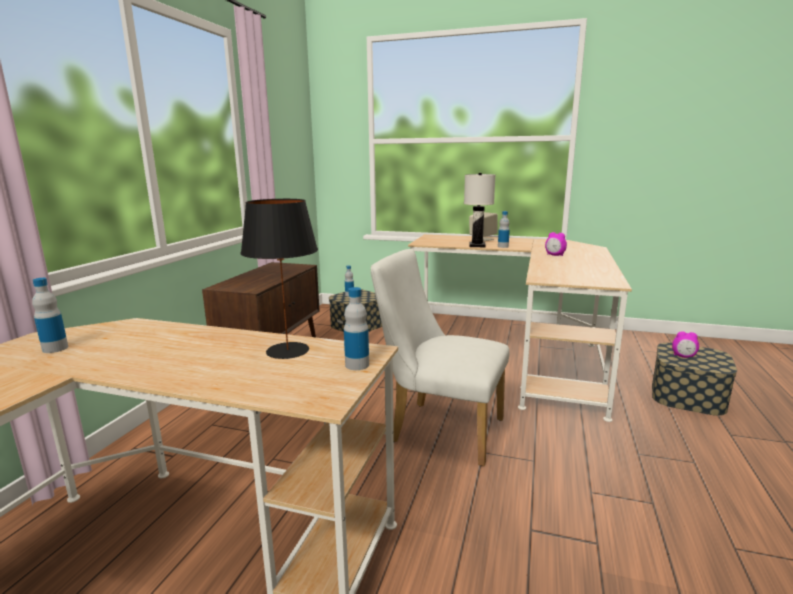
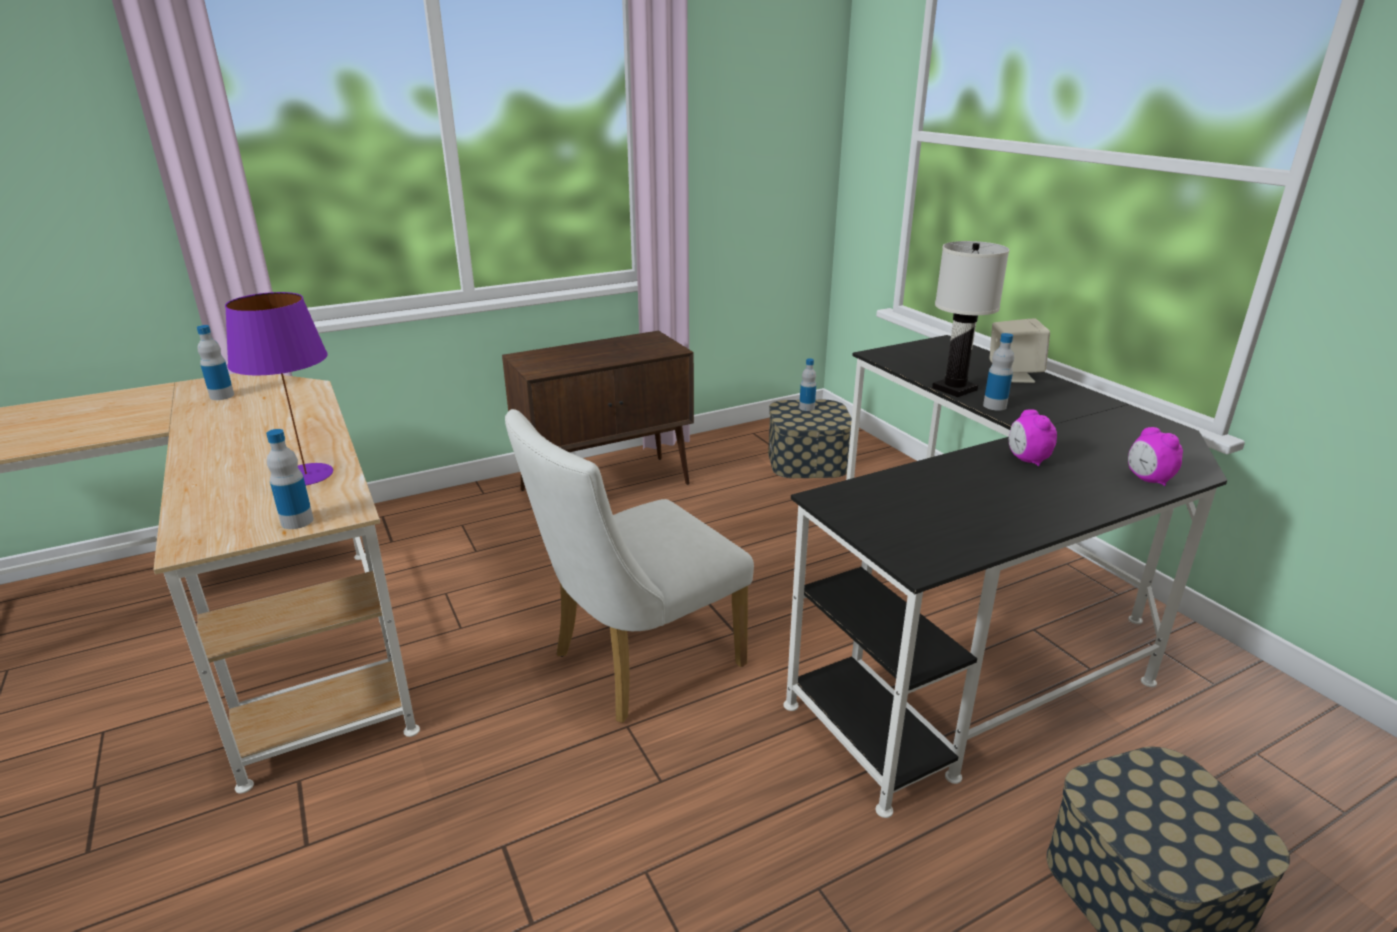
camera: 45 degrees right, 10 degrees up
(288, 350) = (307, 475): black table lamp -> purple table lamp
(439, 429) = (636, 664): white chair -> white chair turned 105 degrees counterclockwise
(519, 351) = (972, 619): beige desk -> black desk
(683, 356) = (1141, 799): alarm clock -> alarm clock (1148, 480)

